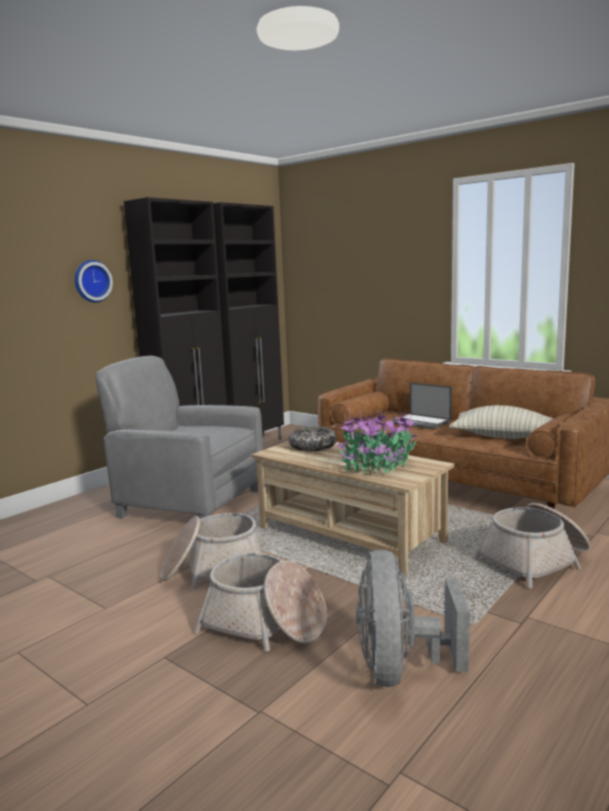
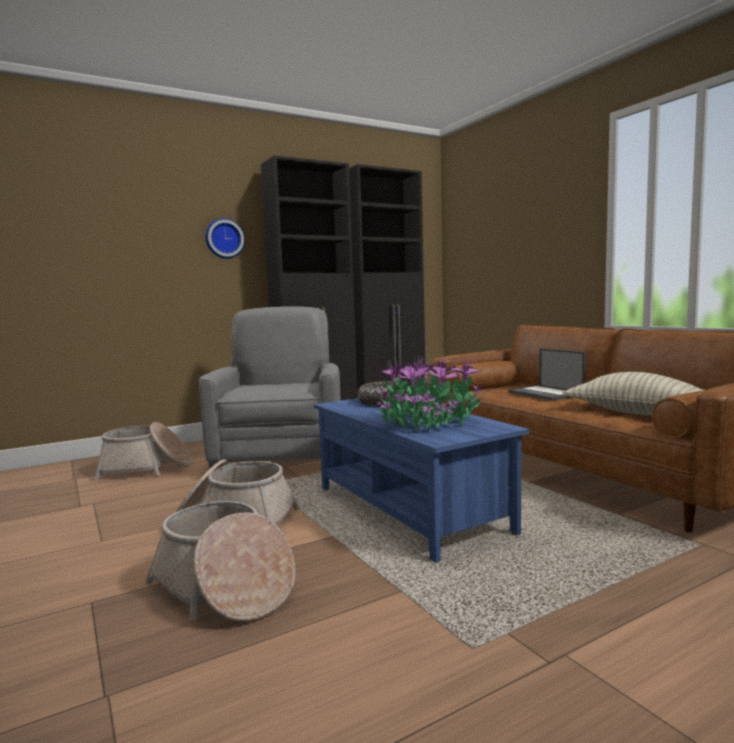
camera: 20 degrees right, 5 degrees down
(189, 503) = (280, 458): grey armchair -> grey armchair turned 45 degrees clockwise
(350, 535) = (410, 509): beige coffee table -> blue coffee table
(400, 669) = (321, 687): grey fan -> none
(535, 561) = (632, 578): basket -> basket (146, 469)

